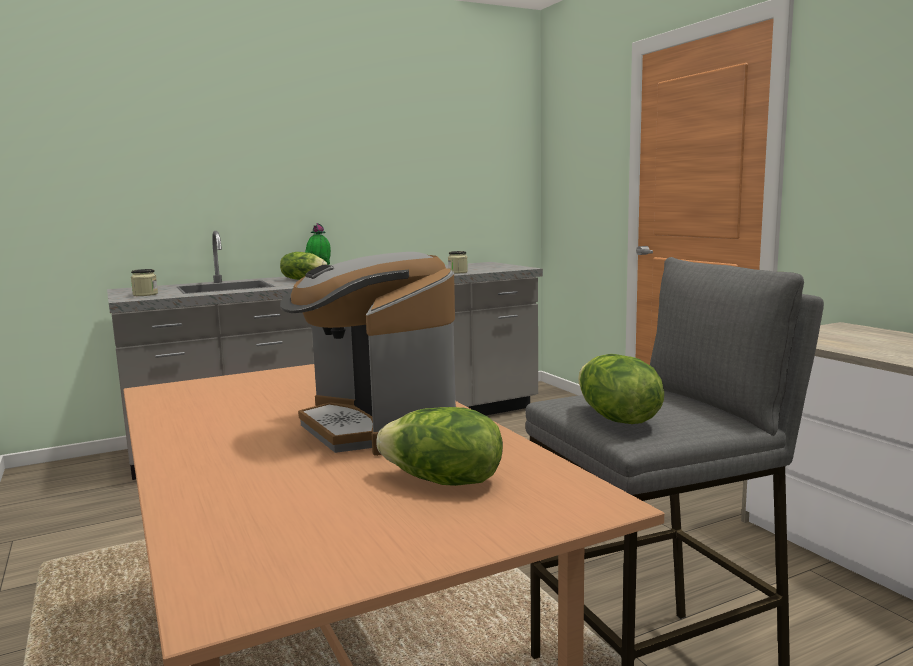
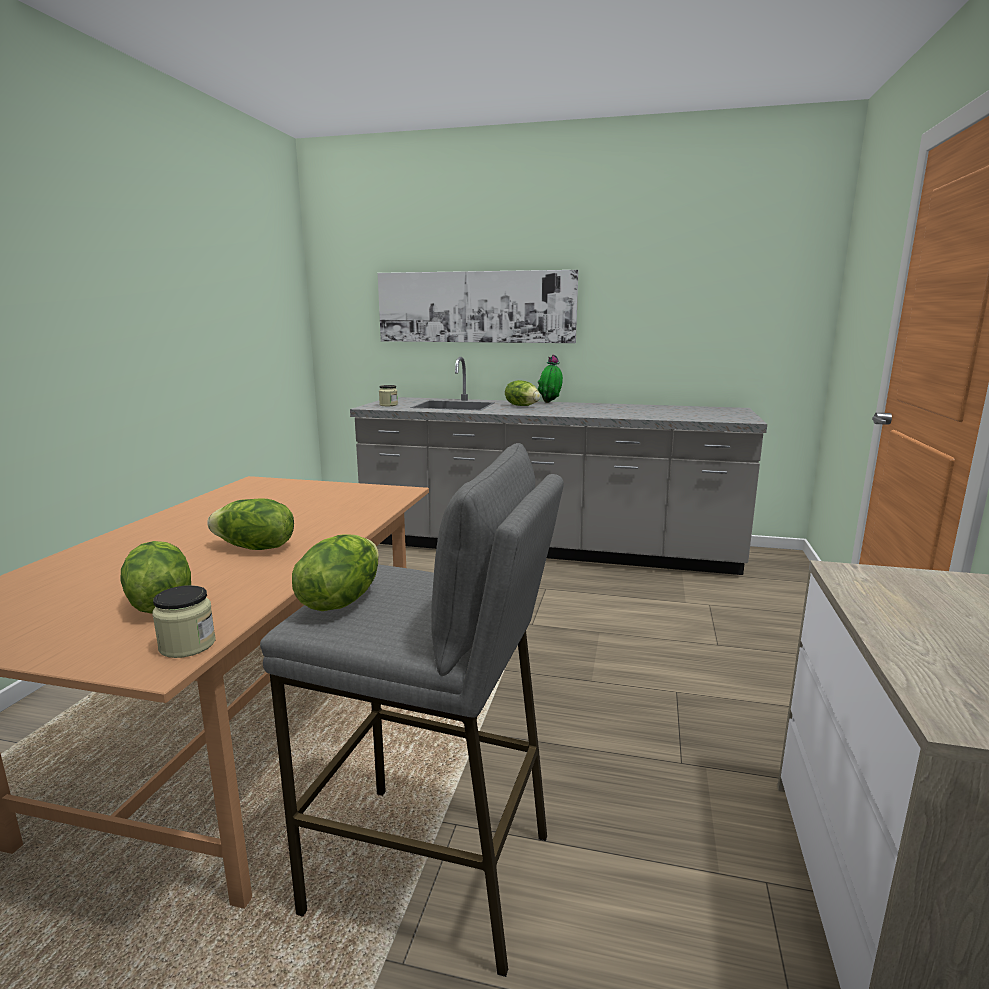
camera: 40 degrees right, 5 degrees up
(217, 174) = (475, 307): none -> picture
(377, 427) = (255, 548): coffee machine -> lettuce
(458, 272) = (665, 416): jar -> jar (187, 645)

